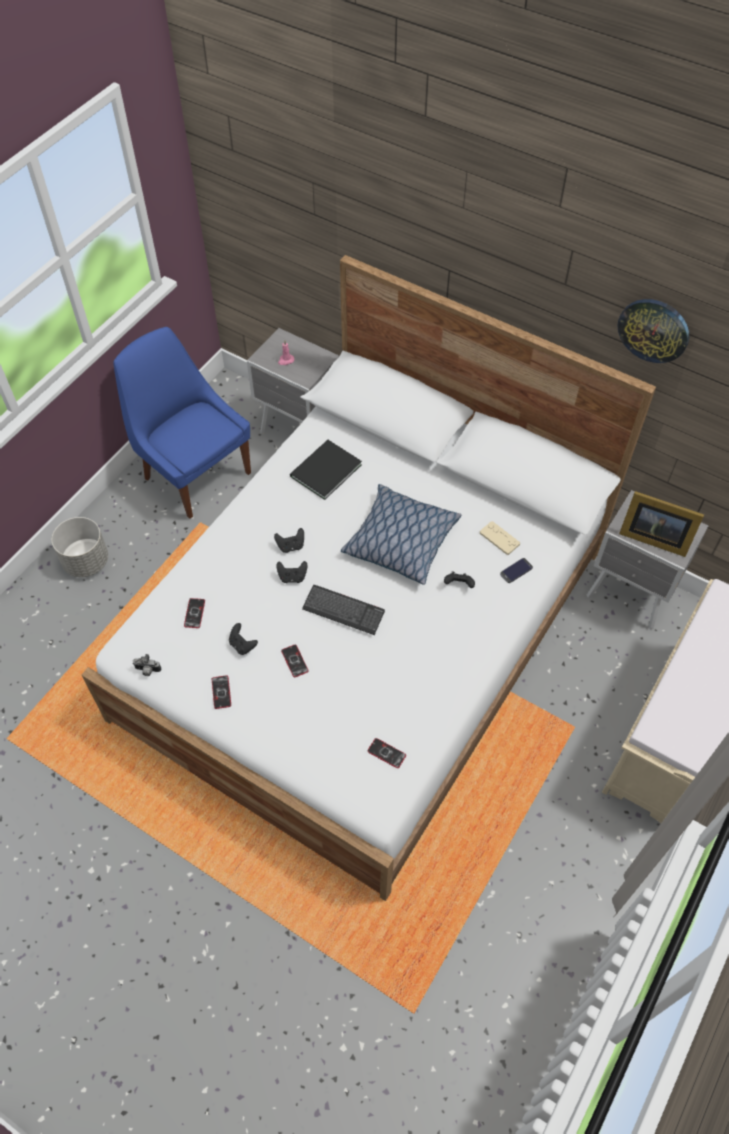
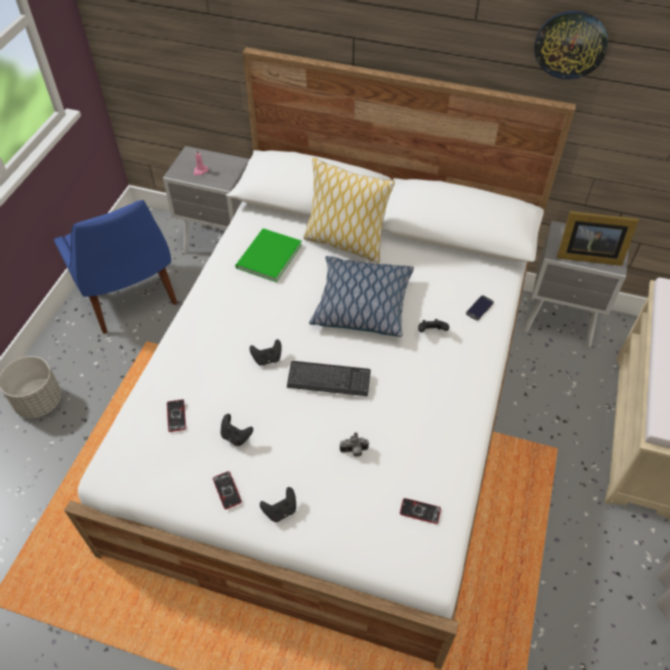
camera: 15 degrees left, 5 degrees down
(147, 671) = (139, 487): camera -> camera (354, 451)
(195, 473) = (130, 299): blue chair -> blue chair turned 150 degrees counterclockwise
(291, 546) = (256, 330): black game controller -> black game controller (280, 510)
(294, 661) = (295, 440): phone -> none
(323, 471) = (267, 257): black book -> green book
(406, 472) = (345, 243): none -> pillow
(499, 538) = (453, 283): beige game controller -> none

